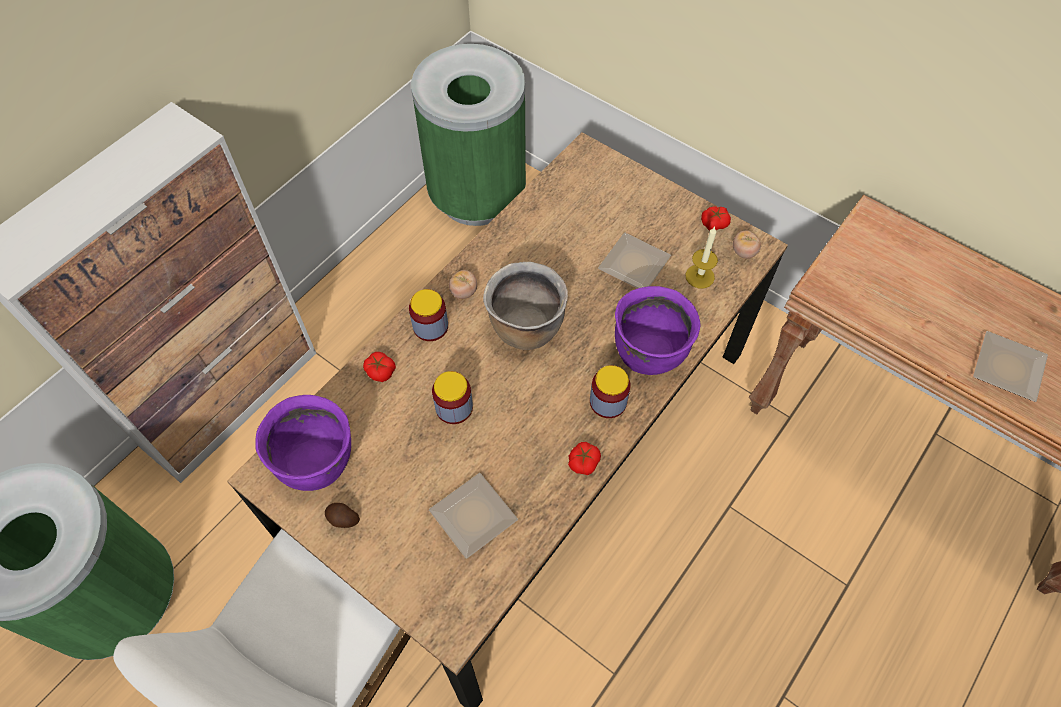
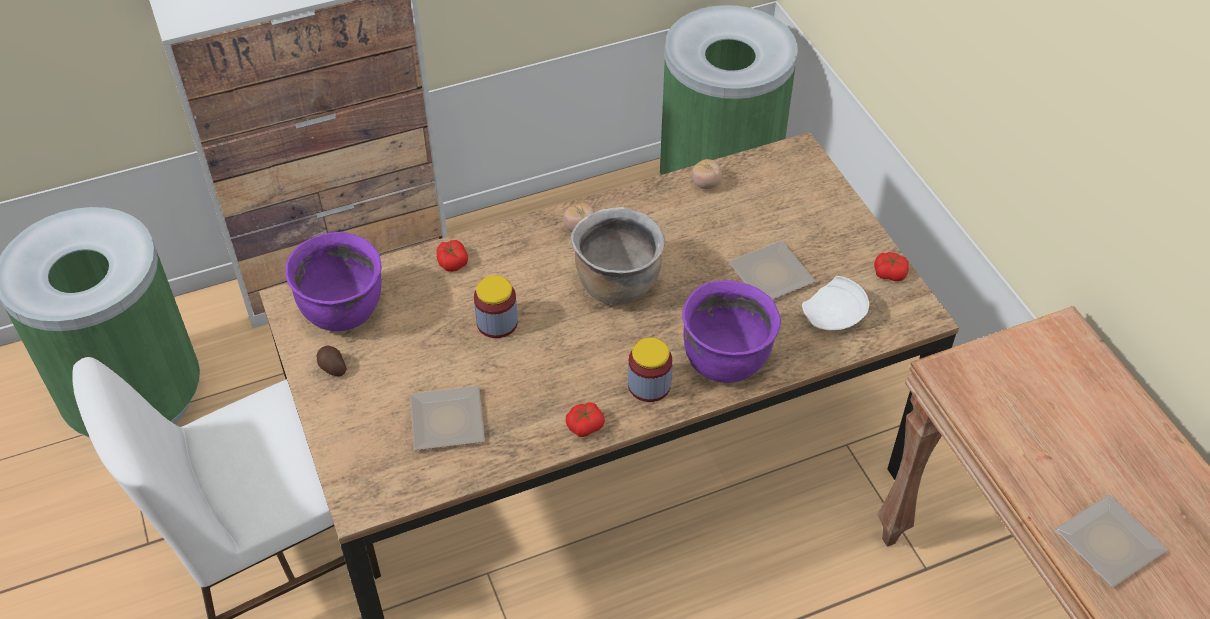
camera: 30 degrees right, 10 degrees down
(430, 326) = (526, 244): jar -> none
(699, 276) = (834, 315): candle -> white plate
(743, 252) = (901, 313): tomato -> tomato (705, 184)

